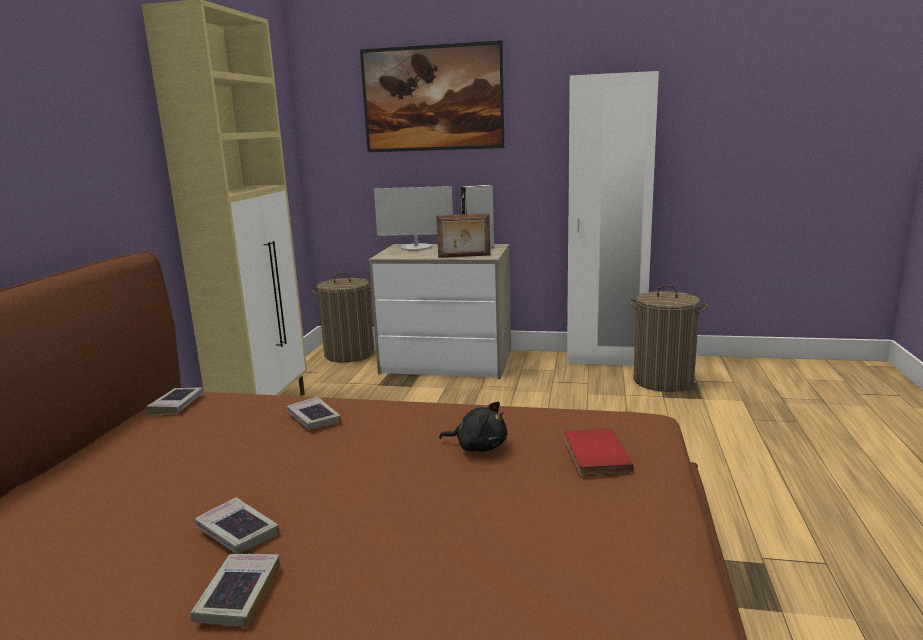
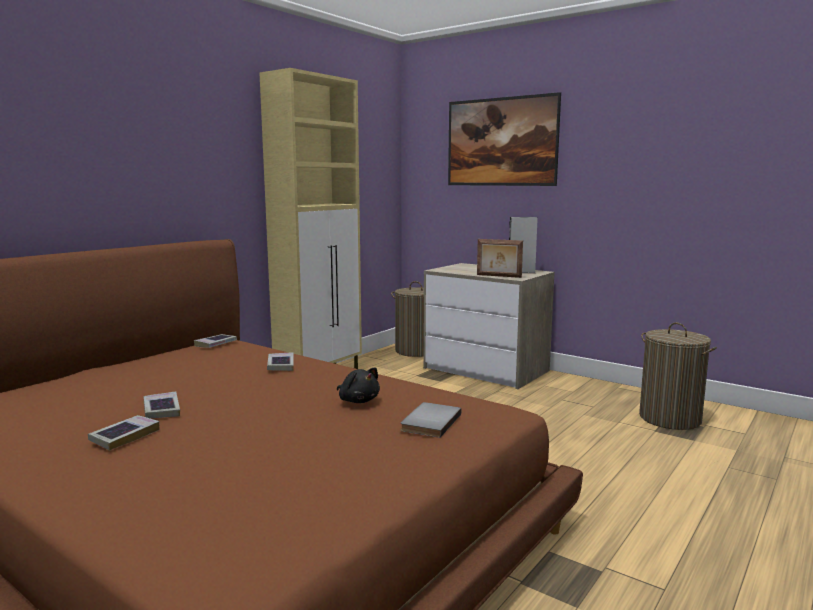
camera: 25 degrees right, 5 degrees down
(416, 248) = (473, 267): monitor -> none
(593, 455) = (429, 422): red book -> grey book
(605, 360) = (631, 392): white wardrobe -> none

